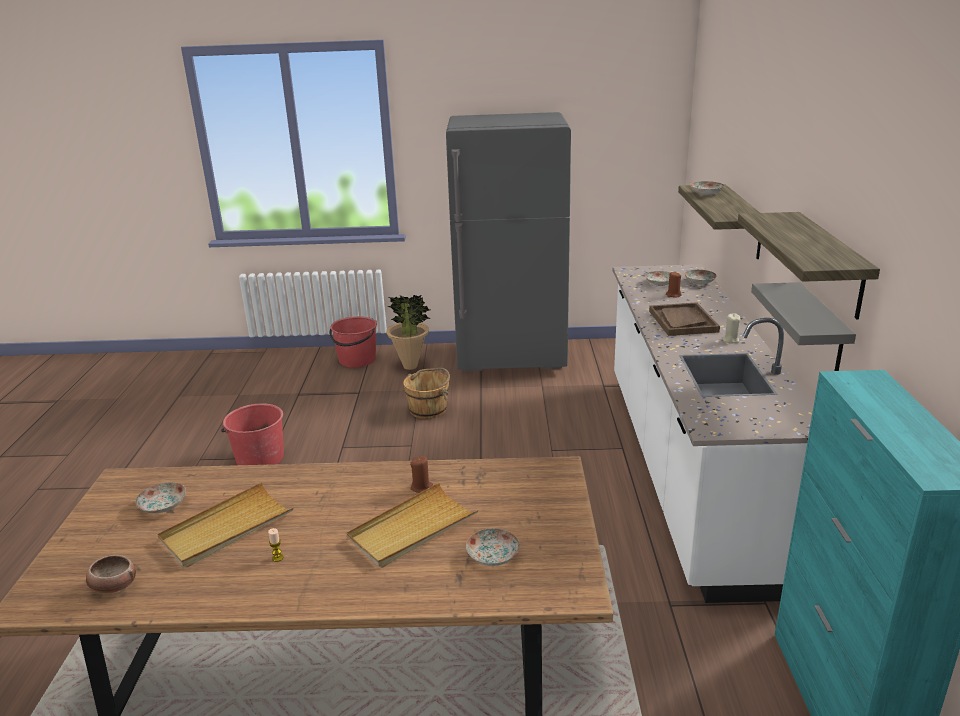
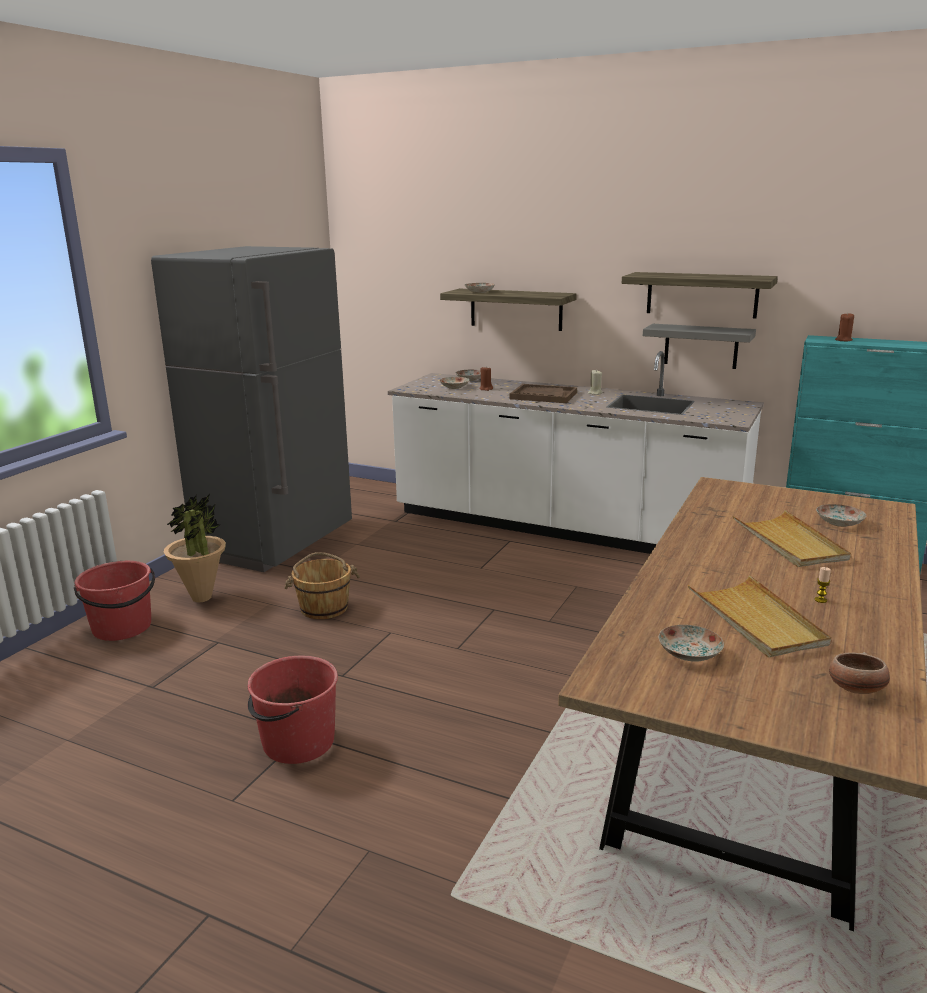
camera: 65 degrees left, 5 degrees down
(421, 487) = (720, 530): brown candle -> brown candle (843, 340)

